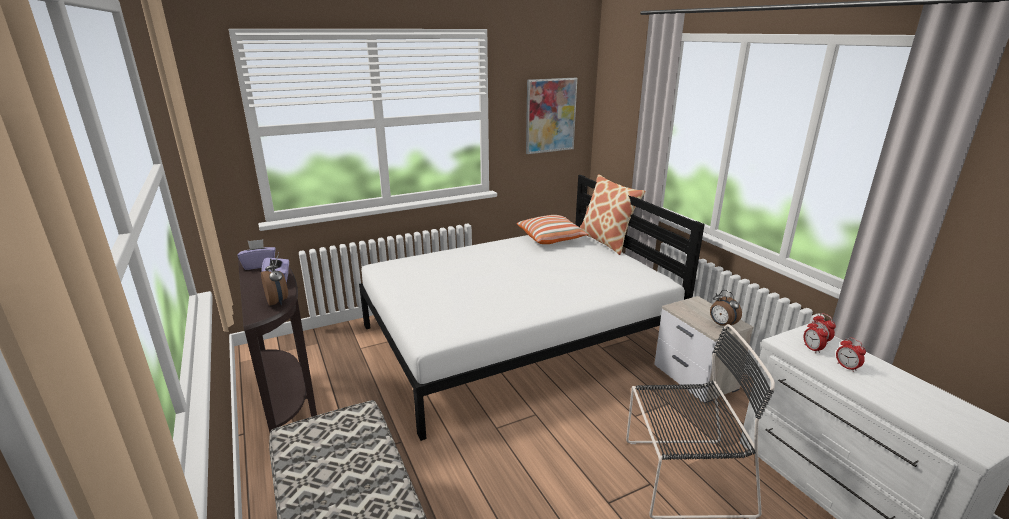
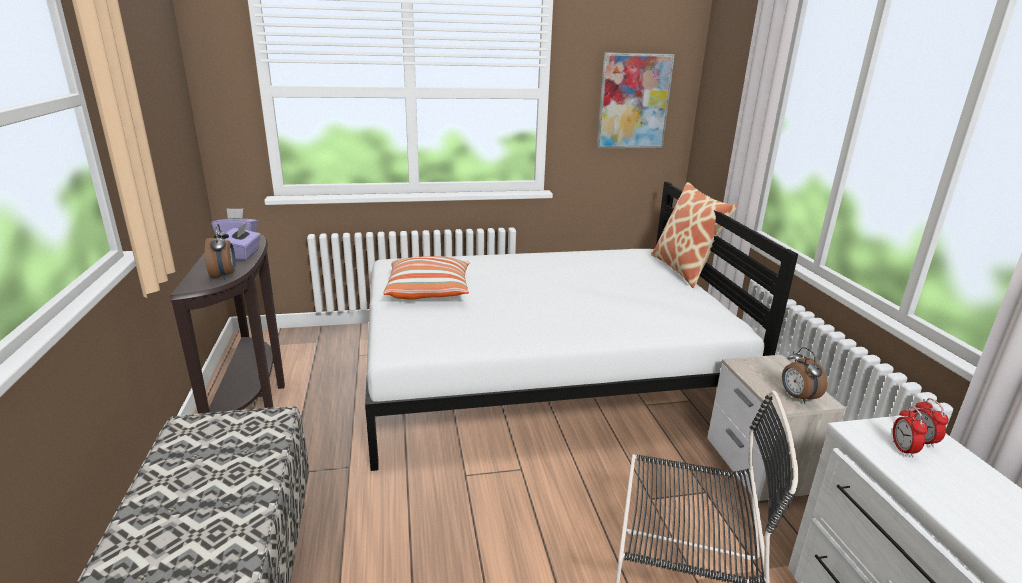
camera: 15 degrees right, 0 degrees up
(551, 238) = (613, 258): pillow -> pillow (429, 291)
(846, 367) = (949, 486): alarm clock -> none

